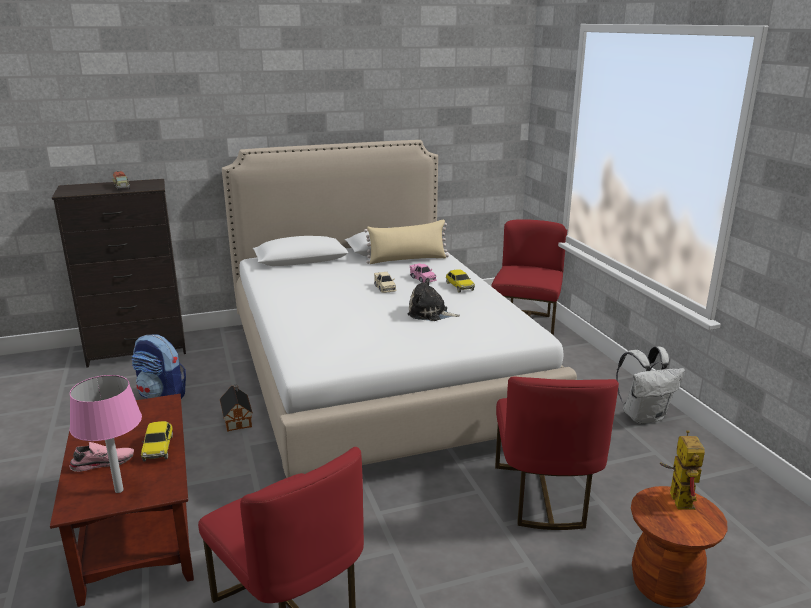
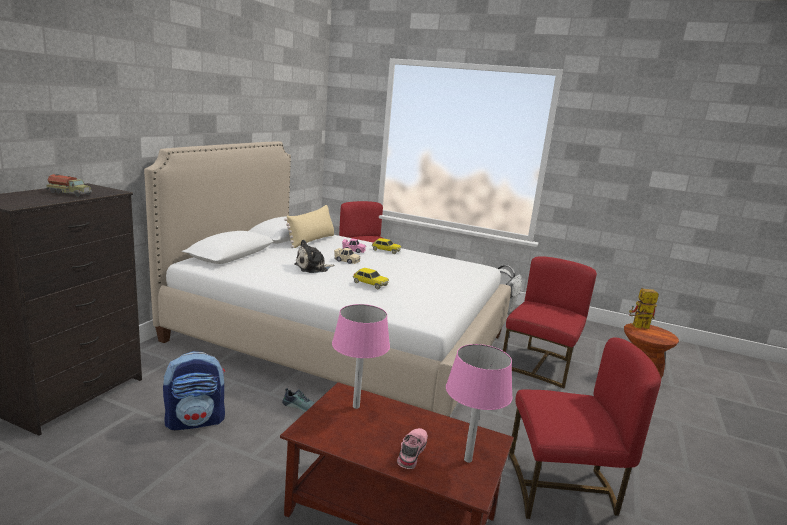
camera: 50 degrees left, 5 degrees down
(148, 415) = (356, 406): none -> pink table lamp
(158, 448) = (420, 421): toy car -> toy car (370, 284)
(237, 419) = (301, 406): toy house -> shoe
(430, 313) = (410, 269): plush toy -> plush toy (313, 268)
(544, 496) = (540, 365): red chair -> red chair turned 105 degrees counterclockwise
(676, 497) = (637, 327): toy robot -> toy robot turned 45 degrees counterclockwise

